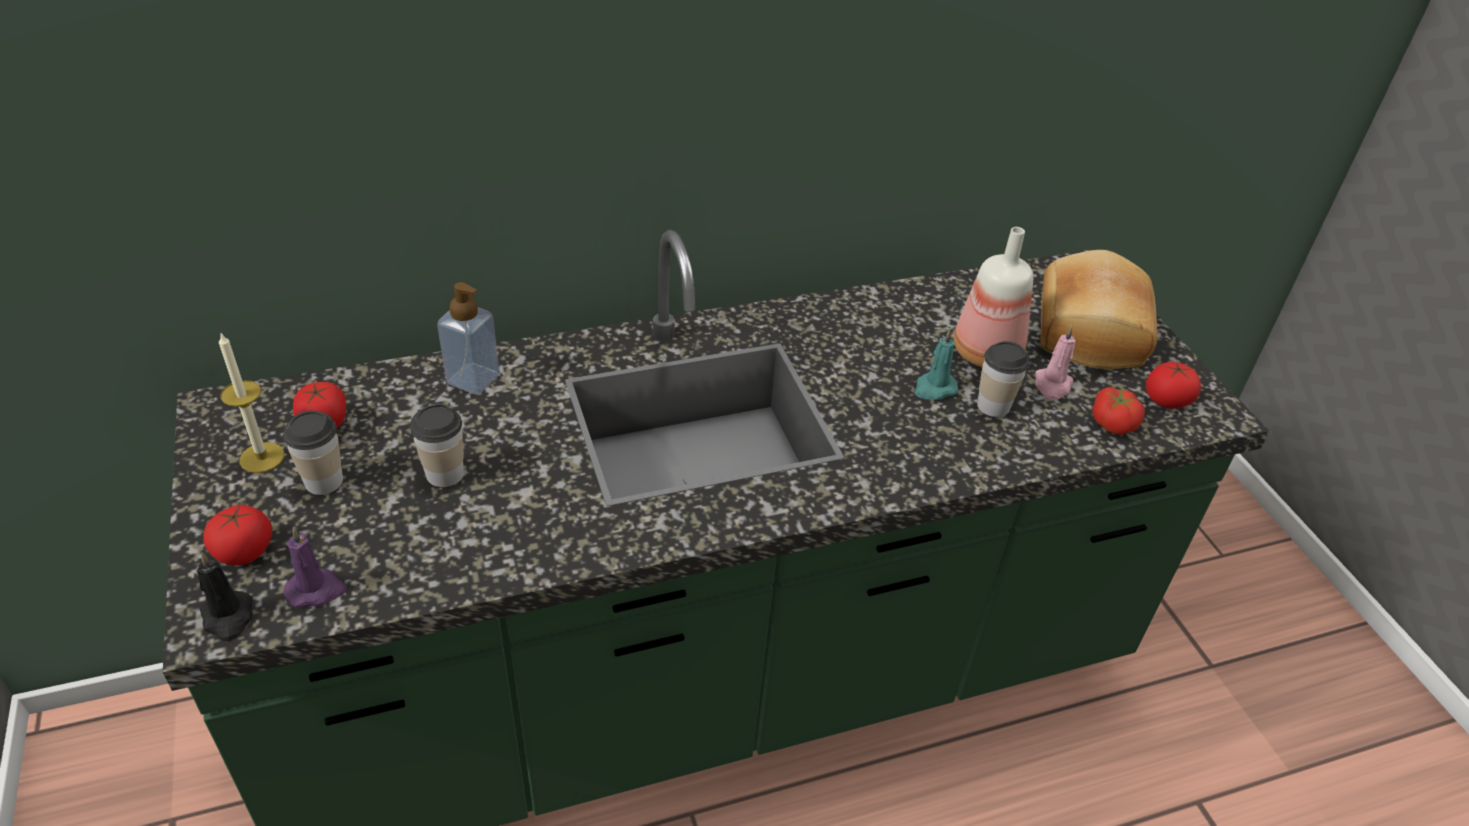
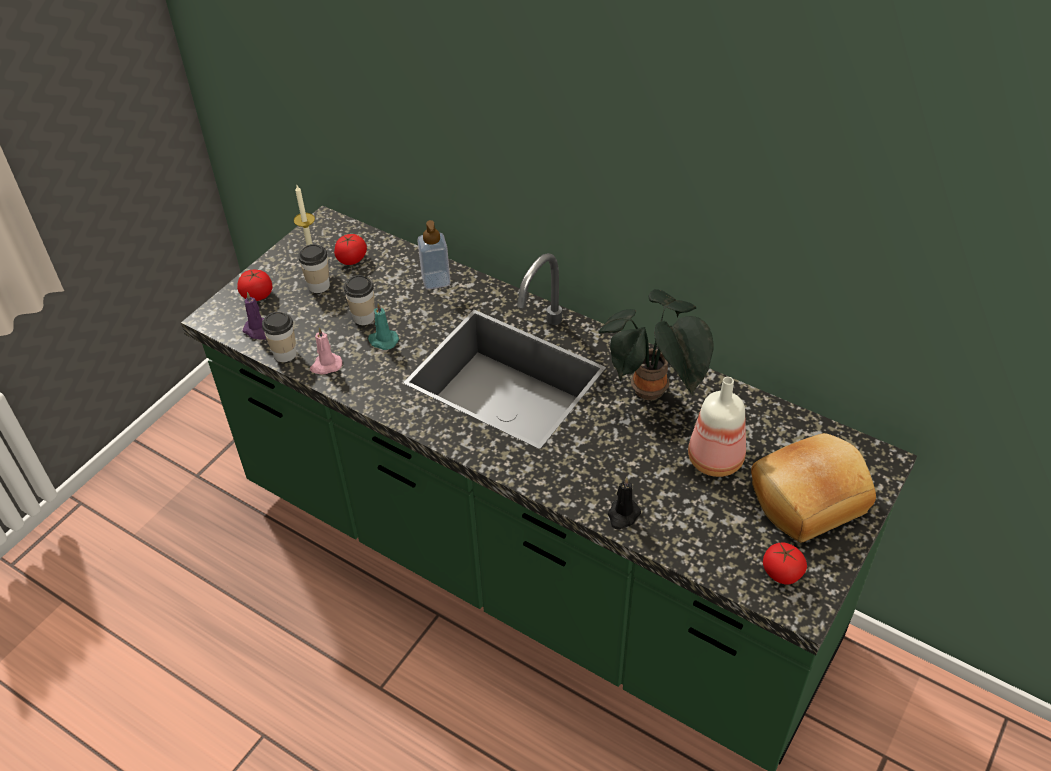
camera: 55 degrees right, 5 degrees up
(228, 617) = (221, 318): black candle -> black candle (623, 515)
(853, 336) = (652, 393): none -> potted plant
(934, 389) = (648, 454): turquoise candle -> turquoise candle (382, 340)
(993, 405) = (665, 489): cup -> cup (285, 354)
(1052, 386) = (722, 507): pink candle -> pink candle (326, 366)
(1113, 423) = (721, 555): tomato -> none

